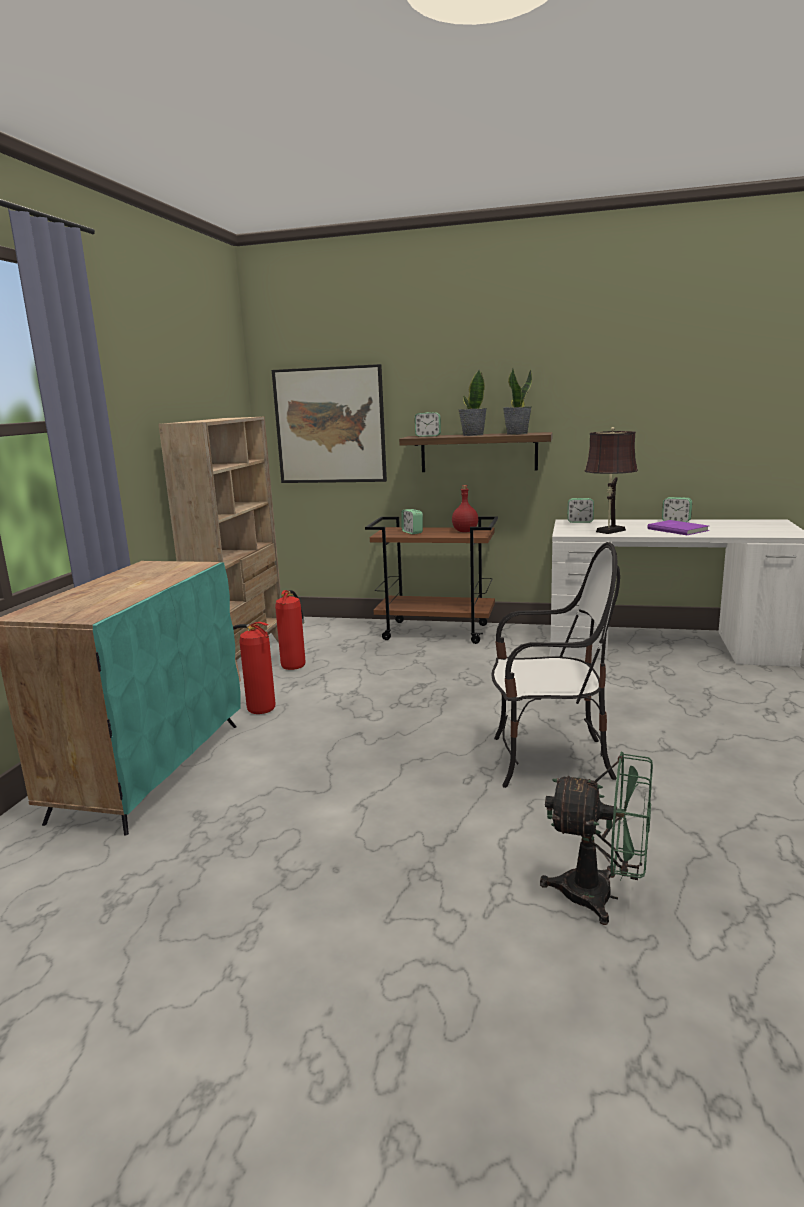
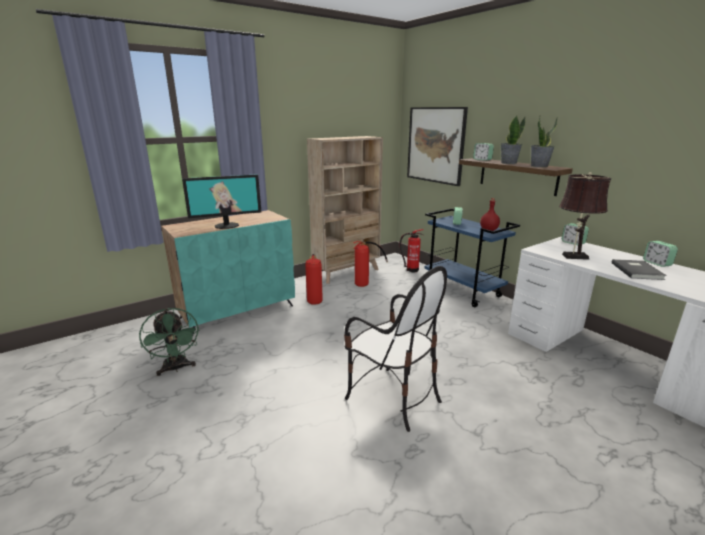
camera: 40 degrees right, 5 degrees up
(139, 590) = (227, 225): none -> monitor
(332, 629) = (411, 270): none -> fire extinguisher
(437, 632) = (463, 291): brown cart -> blue cart
(601, 896) = (286, 489): green fan -> green fan (176, 368)
(678, 529) = (637, 271): purple book -> grey book

